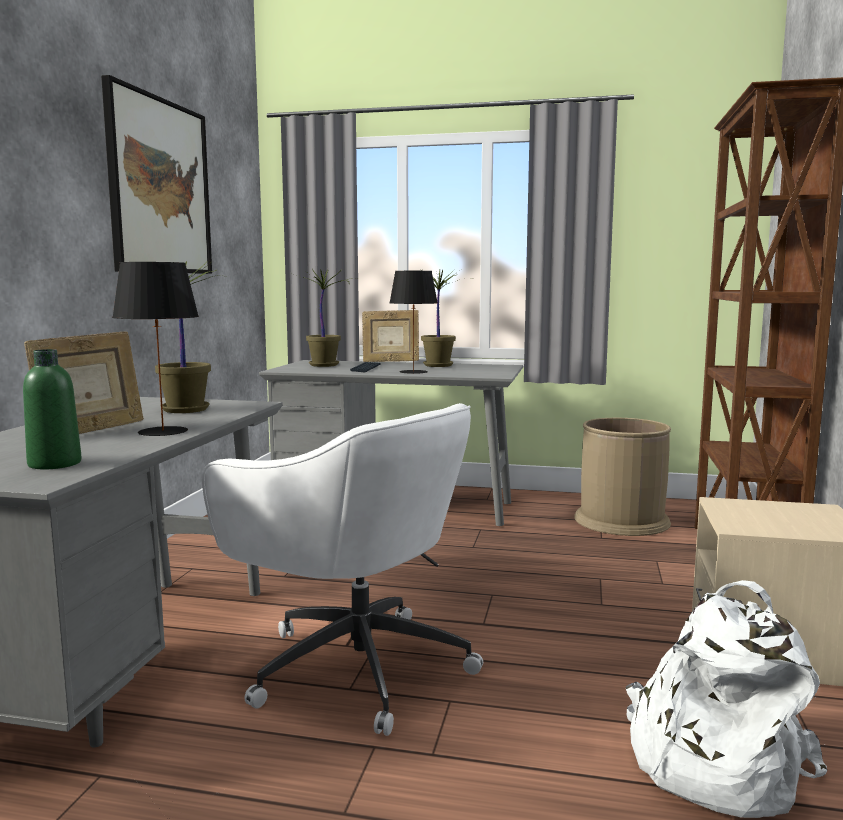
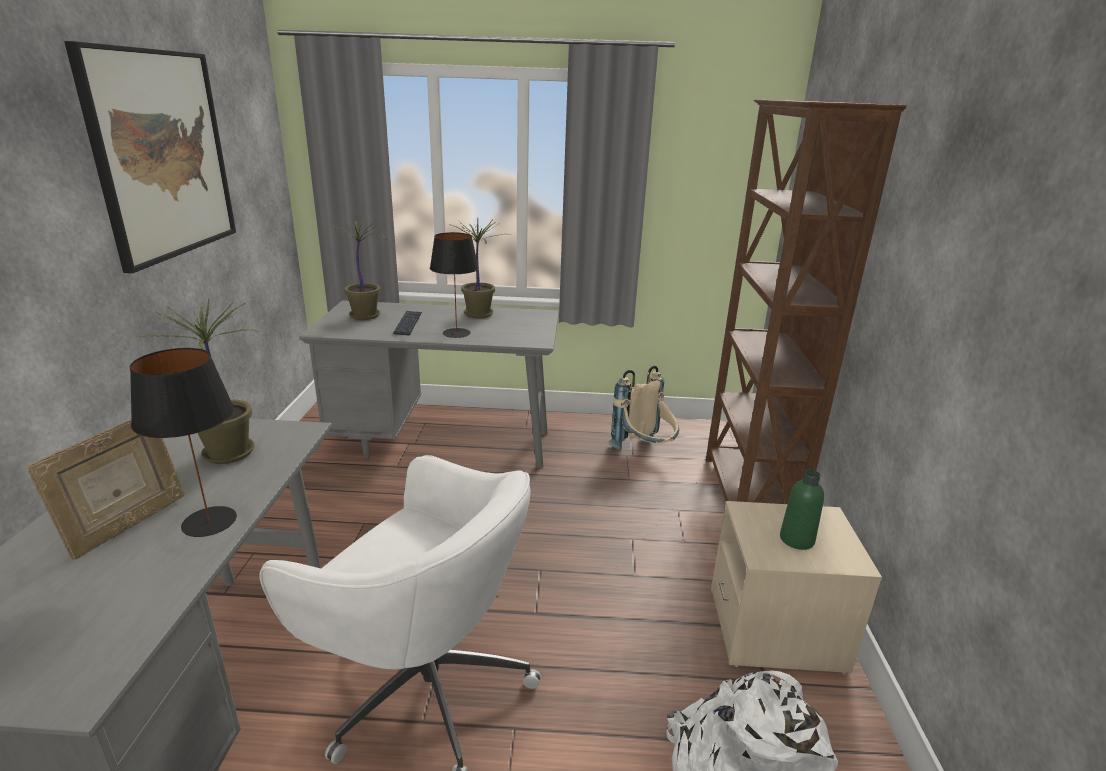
camera: 10 degrees left, 15 degrees up
(54, 464) = (91, 634): green bottle -> green bottle (796, 539)
(390, 362) = (431, 305): picture frame -> none
(621, 520) = (644, 453): brown trash can -> beige backpack

